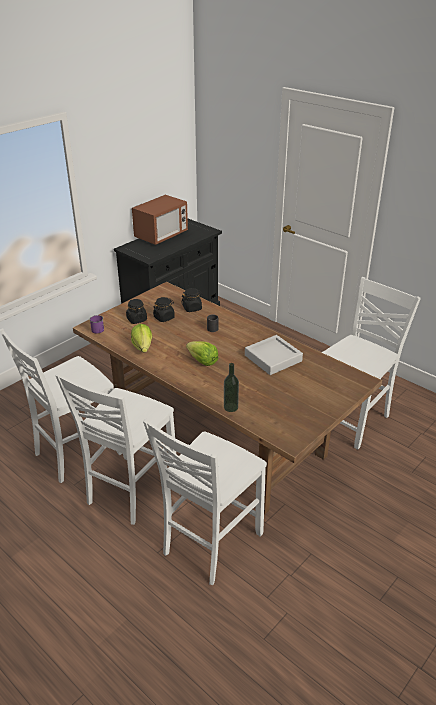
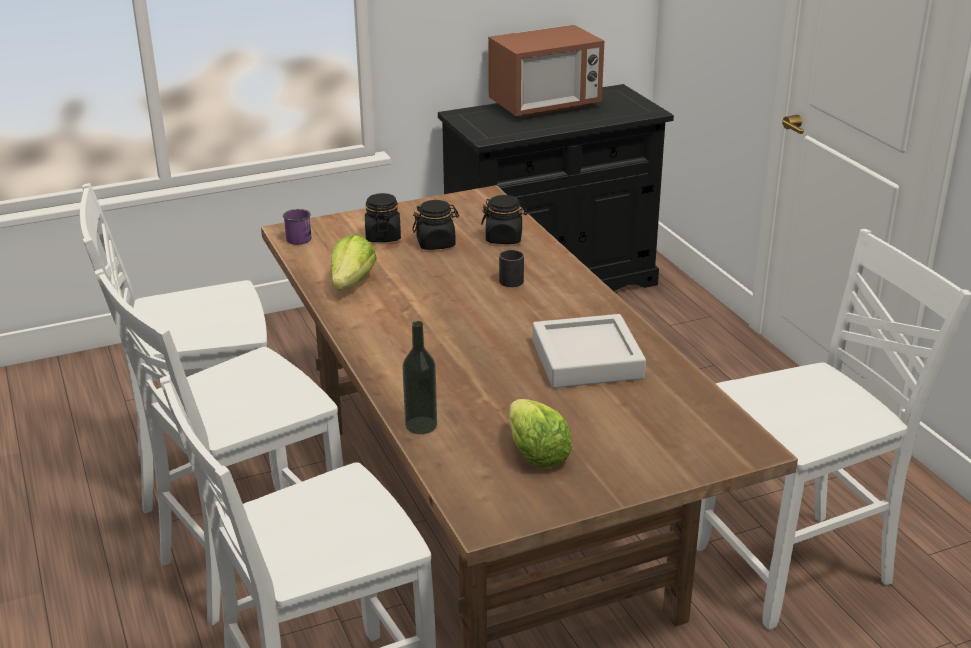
camera: 25 degrees right, 5 degrees down
(202, 361) = (440, 332): lettuce -> lettuce (535, 453)

